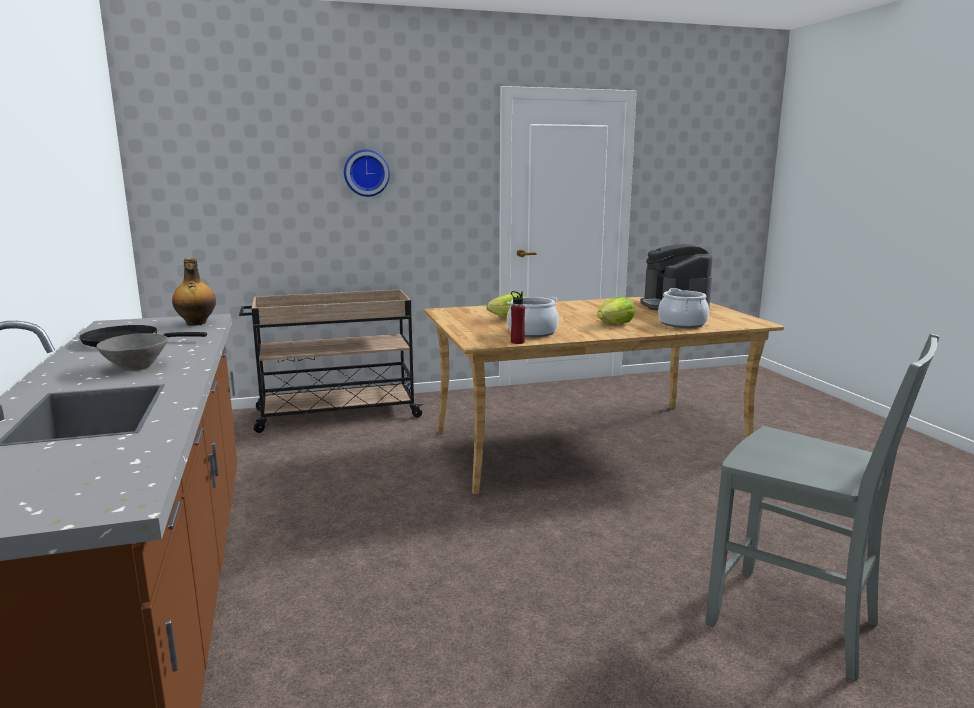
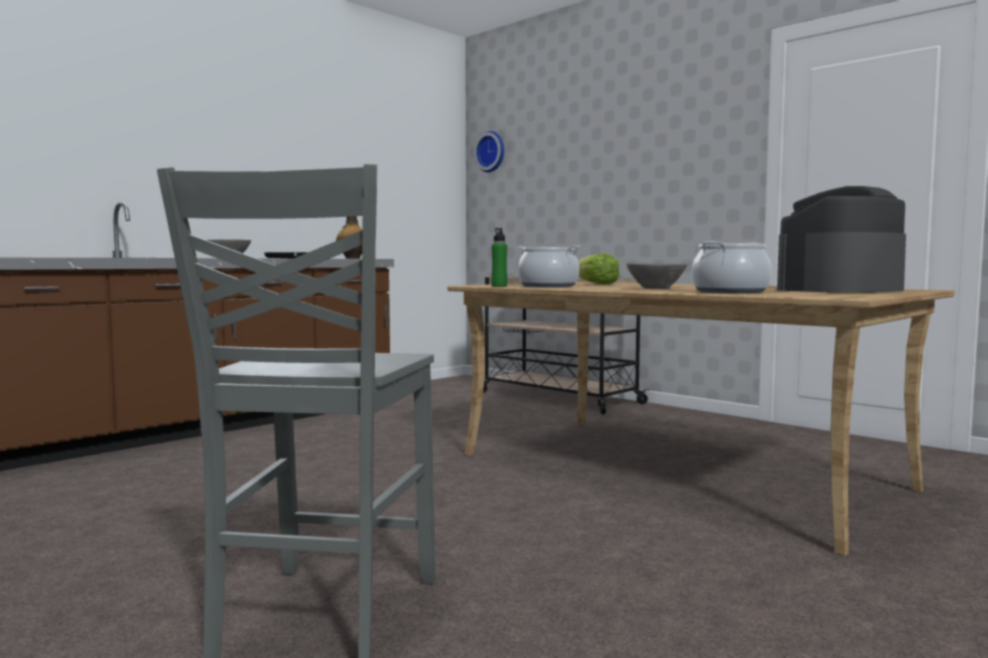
camera: 60 degrees right, 10 degrees down
(366, 173) = (624, 155): wall clock -> wall clock (492, 152)
(517, 342) = (499, 286): red bottle -> green bottle
(615, 324) = (656, 288): lettuce -> grey bowl

